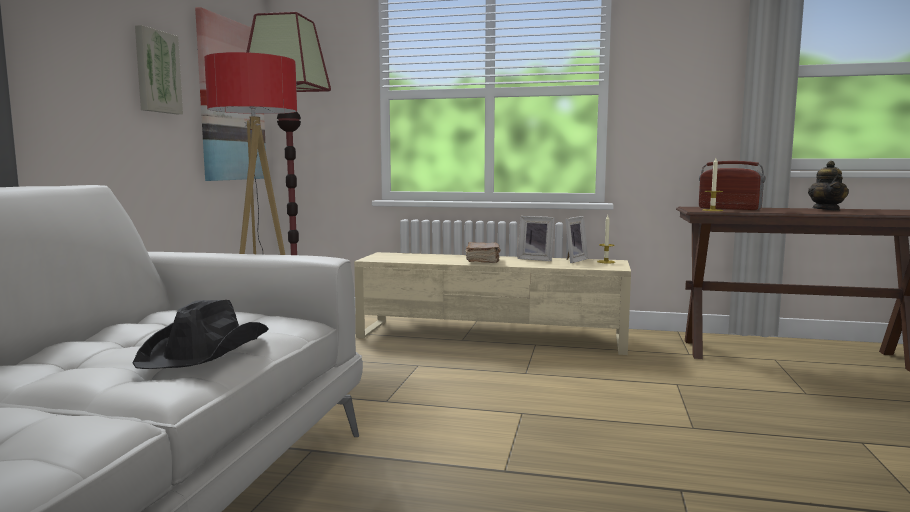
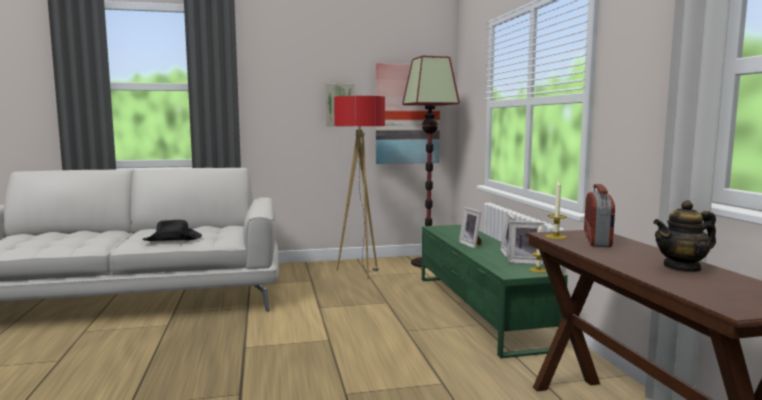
camera: 65 degrees right, 0 degrees up
(483, 261) = (472, 245): brown book -> picture frame
(492, 337) = (479, 309): beige tv stand -> green tv stand

